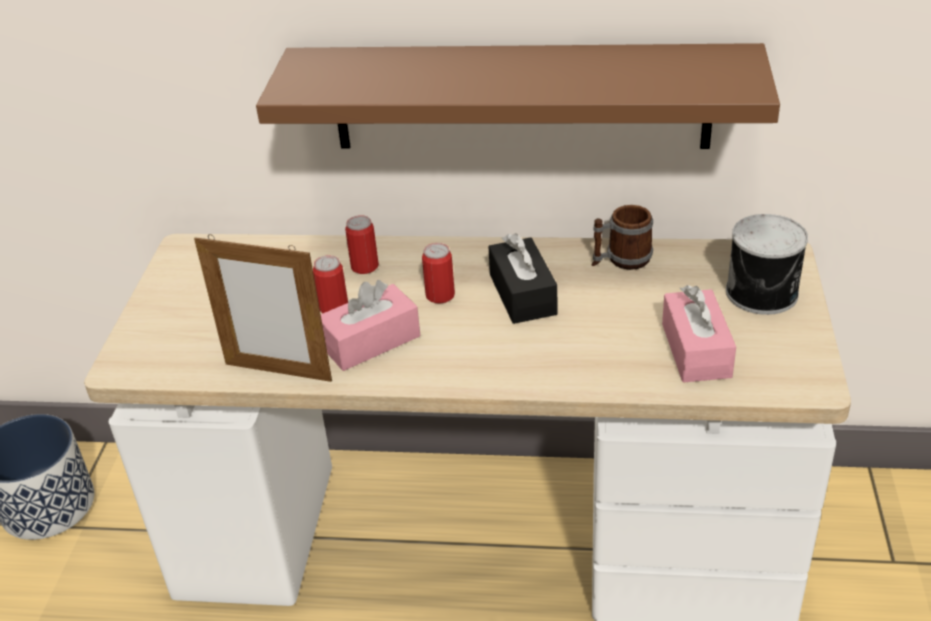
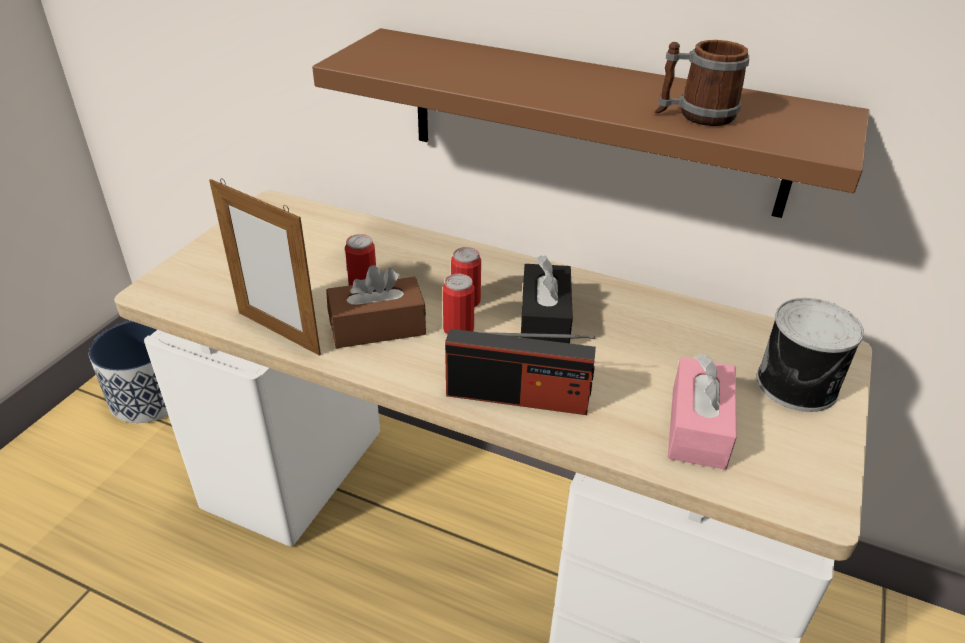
camera: 15 degrees right, 0 degrees up
(364, 266) = (412, 257): can -> can (458, 329)
(370, 341) = (377, 327): pink tissue box -> brown tissue box
(533, 367) = (518, 397): none -> radio
(621, 260) = (659, 312): mug -> mug (695, 115)

